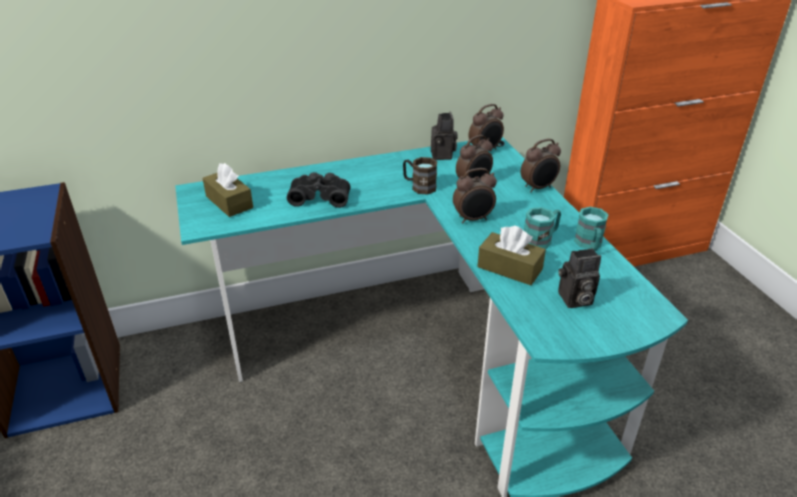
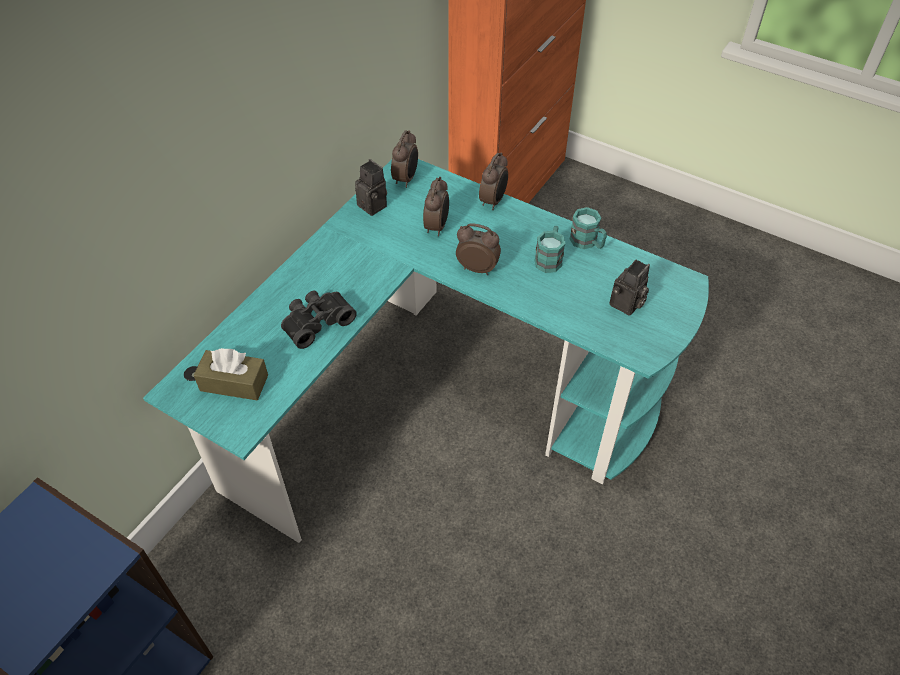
camera: 40 degrees left, 15 degrees up
(419, 186) = (393, 256): brown mug -> none
(473, 219) = (477, 268): alarm clock -> alarm clock turned 105 degrees counterclockwise
(509, 268) = (555, 303): brown tissue box -> none

